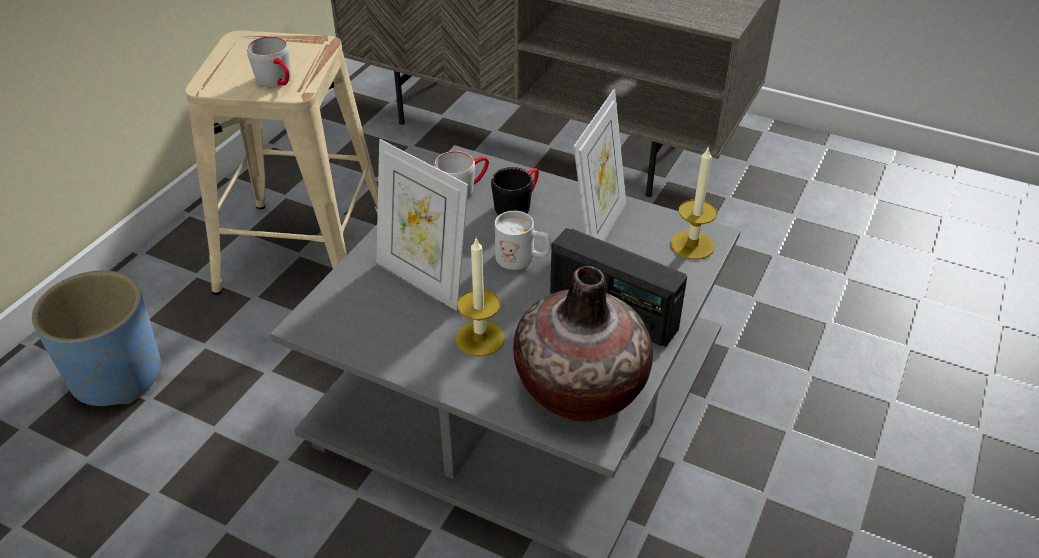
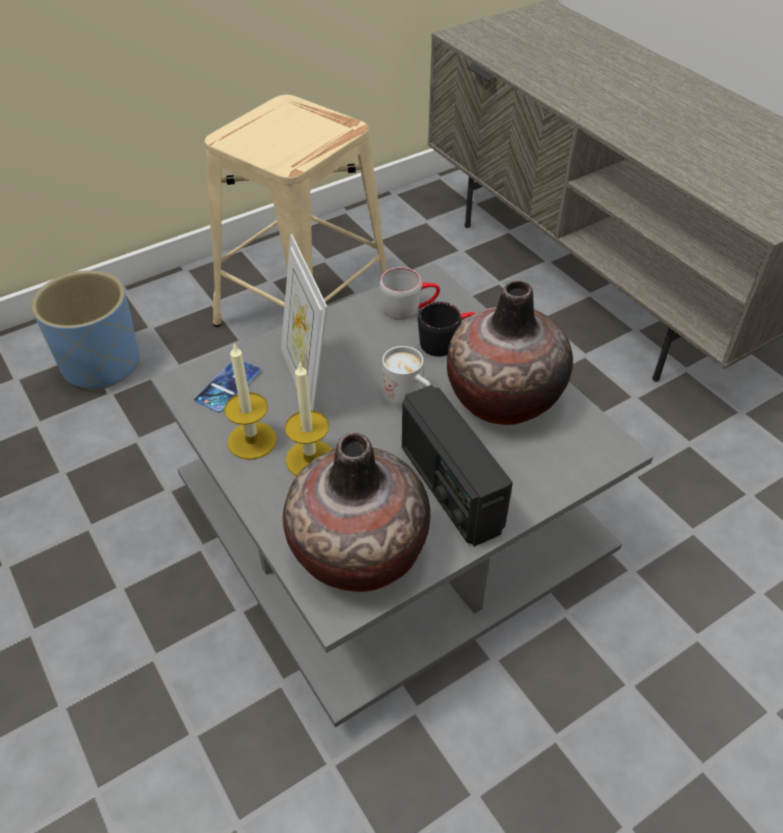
camera: 30 degrees right, 5 degrees up
(278, 82) = (282, 152): grey mug -> none
(352, 310) = (228, 385): none -> phone
(598, 230) = (503, 397): picture frame -> vase
(692, 245) = (586, 452): candle -> candle (252, 440)

